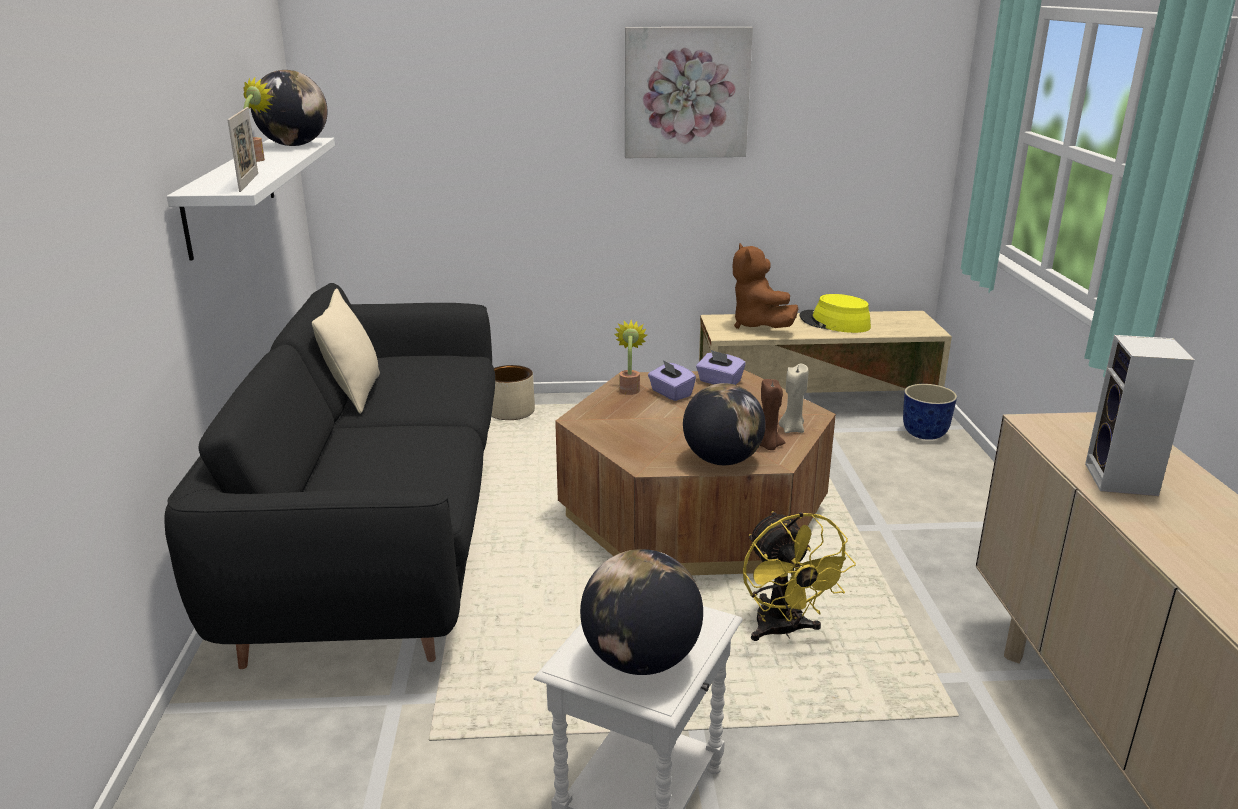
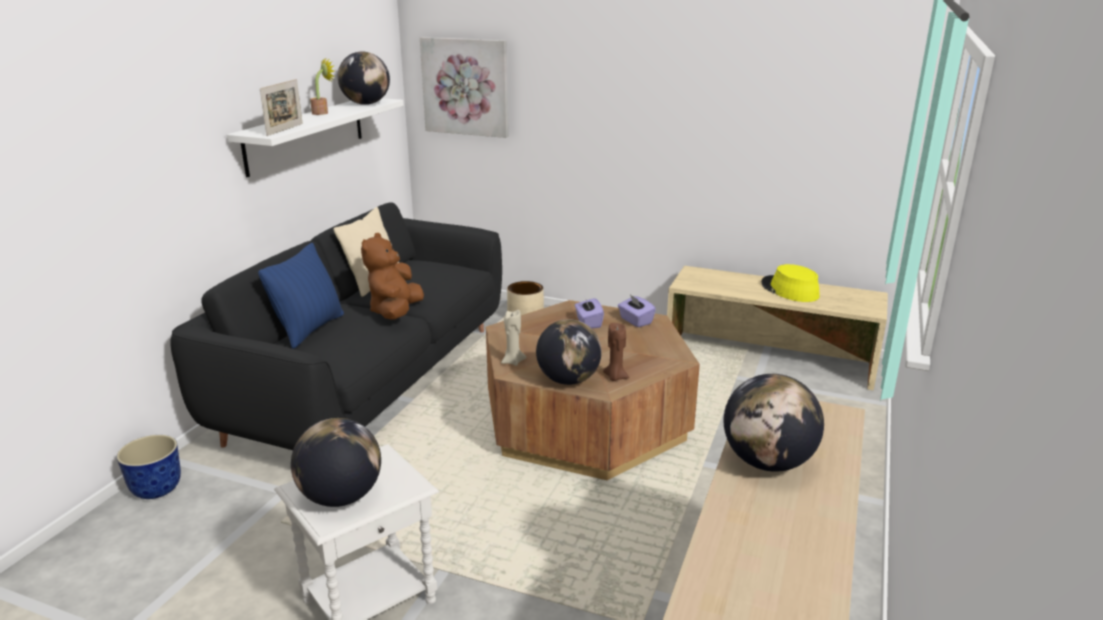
camera: 25 degrees right, 0 degrees up
(334, 468) = (309, 329): none -> blue pillow
(629, 389) = (562, 313): potted plant -> none
(686, 93) = (680, 82): picture -> picture (466, 87)
(758, 325) = (721, 282): brown plush toy -> brown plush toy (395, 312)
(783, 631) = (569, 523): yellow fan -> none
(792, 429) = (649, 368): beige candle -> beige candle (512, 361)
(923, 433) = (842, 402): planter -> planter (157, 489)
(1123, 481) = (767, 462): speaker -> globe

